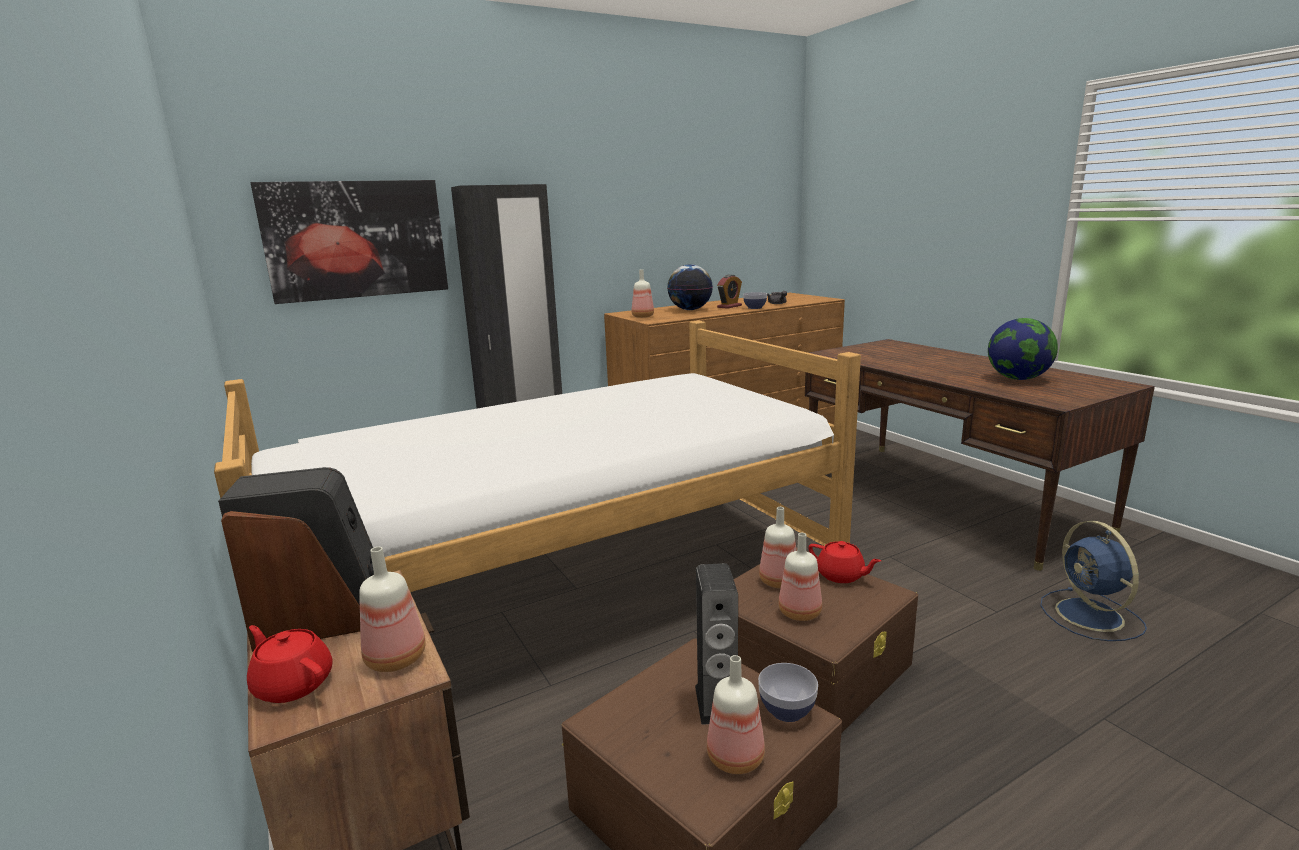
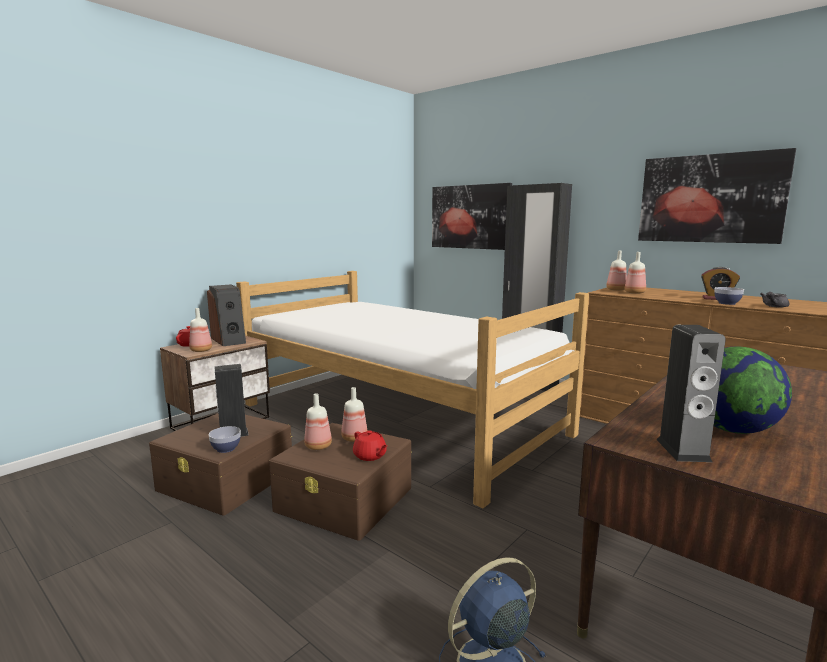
camera: 70 degrees right, 5 degrees down
(676, 206) = (710, 199): none -> picture
(690, 310) = (673, 294): globe -> none
(735, 756) = (195, 440): bottle -> bottle (635, 293)
(841, 575) = (370, 456): red teapot -> red teapot turned 60 degrees counterclockwise
(1066, 394) = (683, 450): none -> speaker

